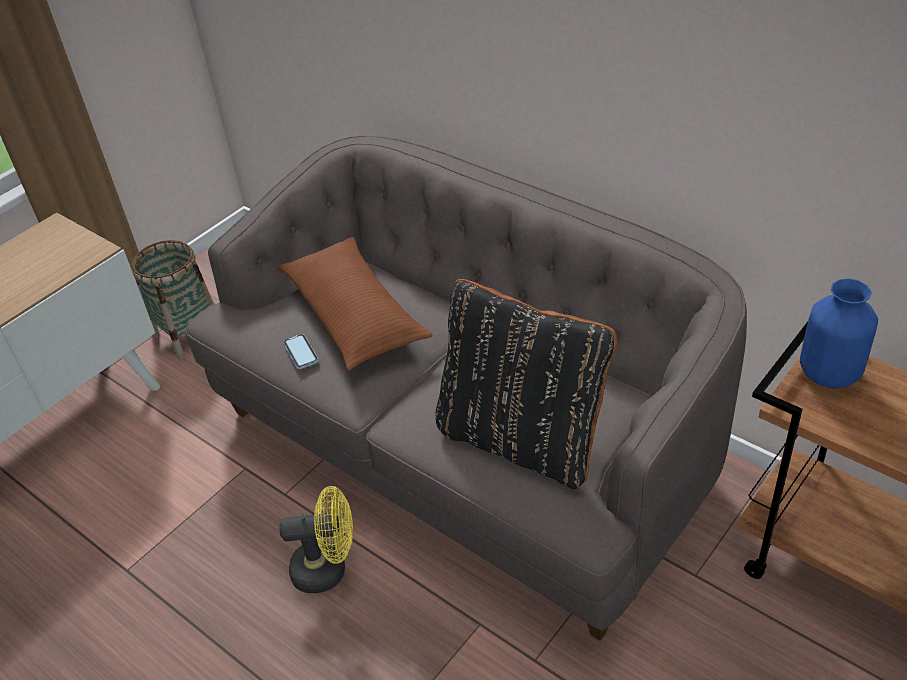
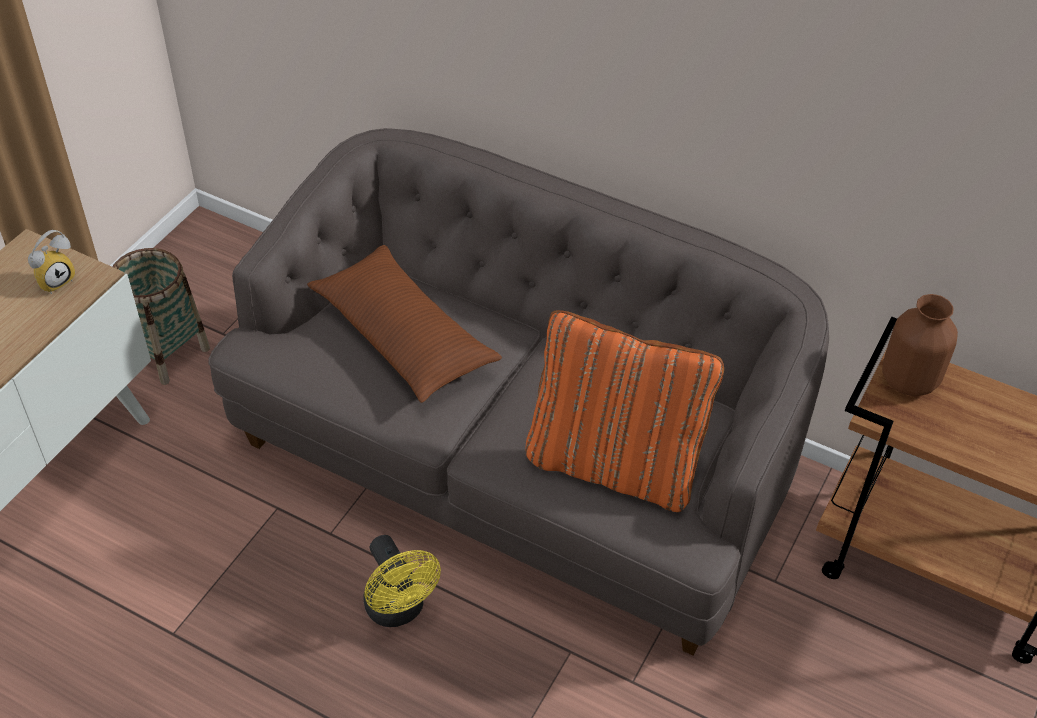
camera: 15 degrees left, 5 degrees up
(64, 251) = (55, 279): none -> alarm clock
(301, 352) = (356, 383): phone -> none
(328, 569) = (399, 610): yellow fan -> yellow fan turned 75 degrees clockwise
(522, 439) = (614, 464): black pillow -> orange pillow
(829, 374) = (909, 381): blue vase -> brown vase

